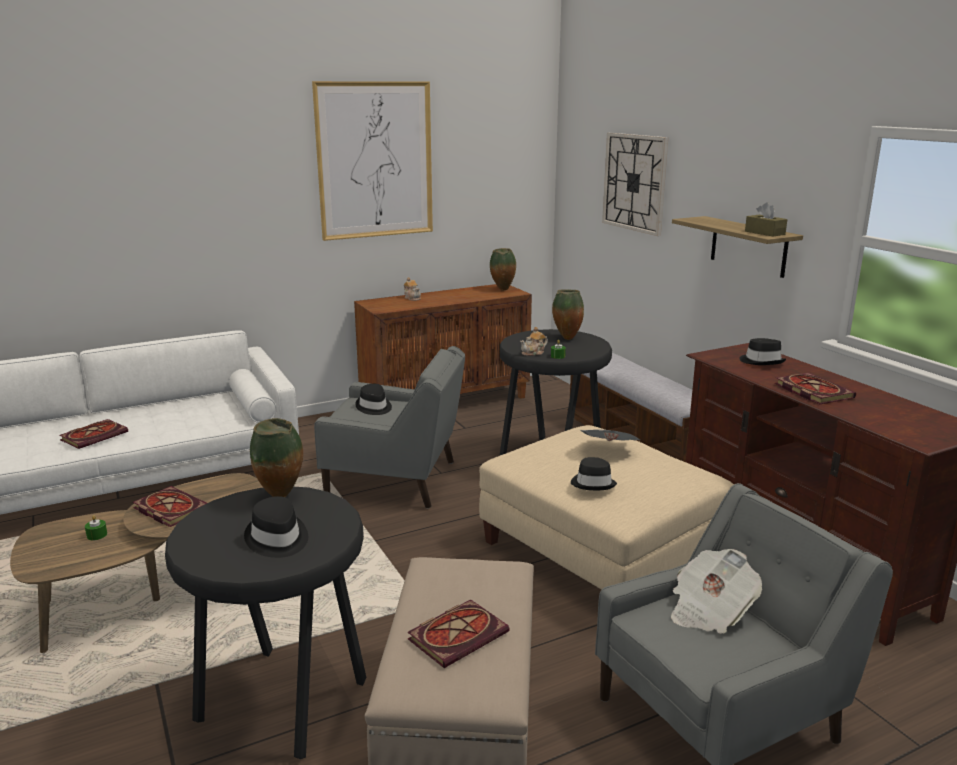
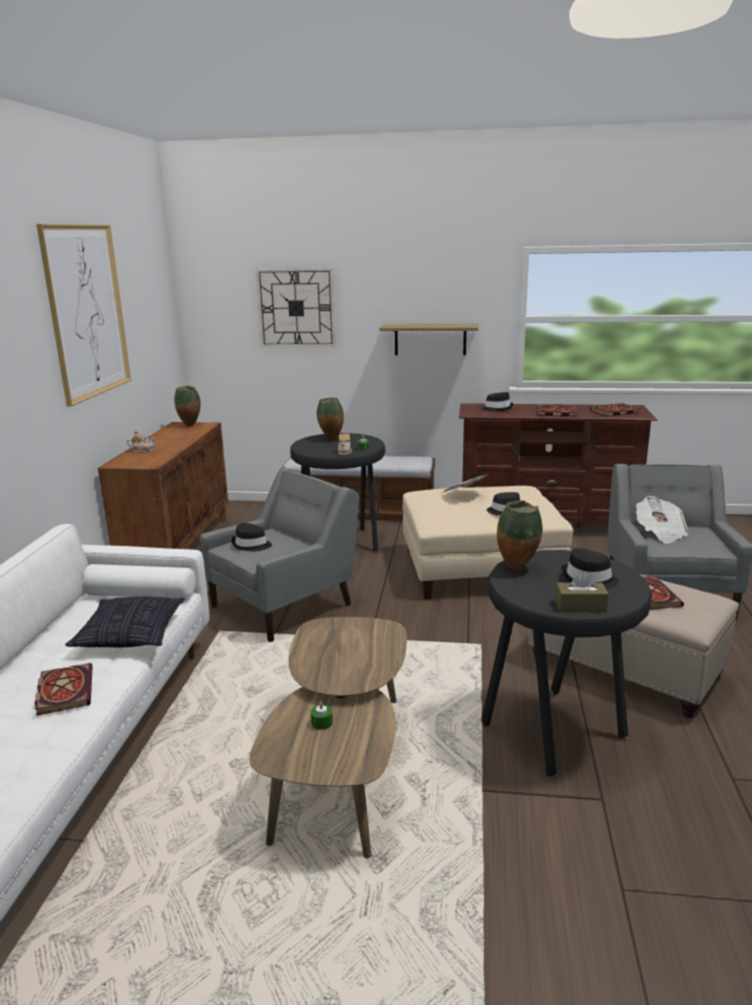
camera: 55 degrees left, 0 degrees up
(169, 509) = (337, 667): book -> book (614, 412)
(185, 426) = (131, 636): none -> pillow
(764, 233) = (461, 325): brown tissue box -> brown tissue box (580, 606)

